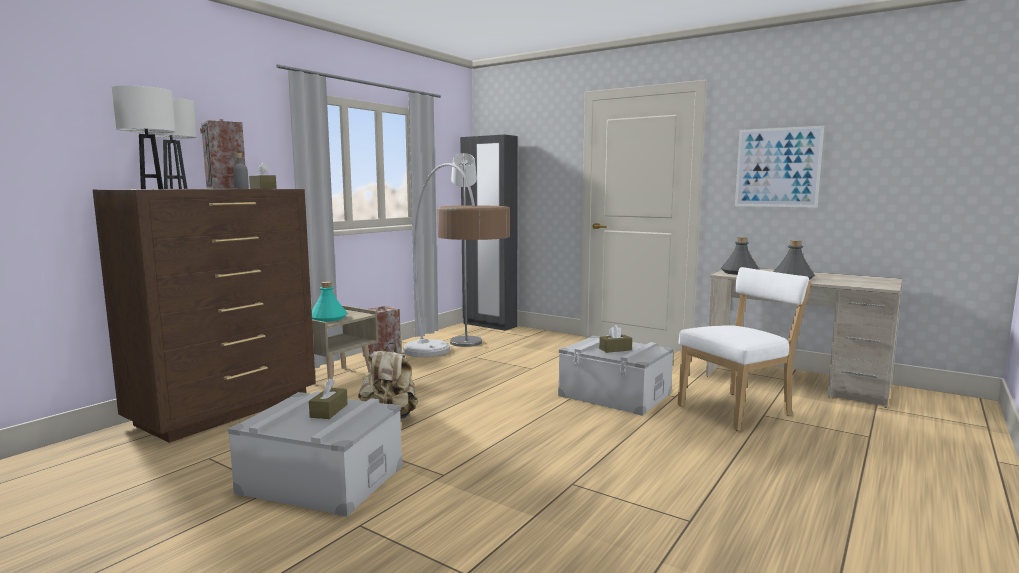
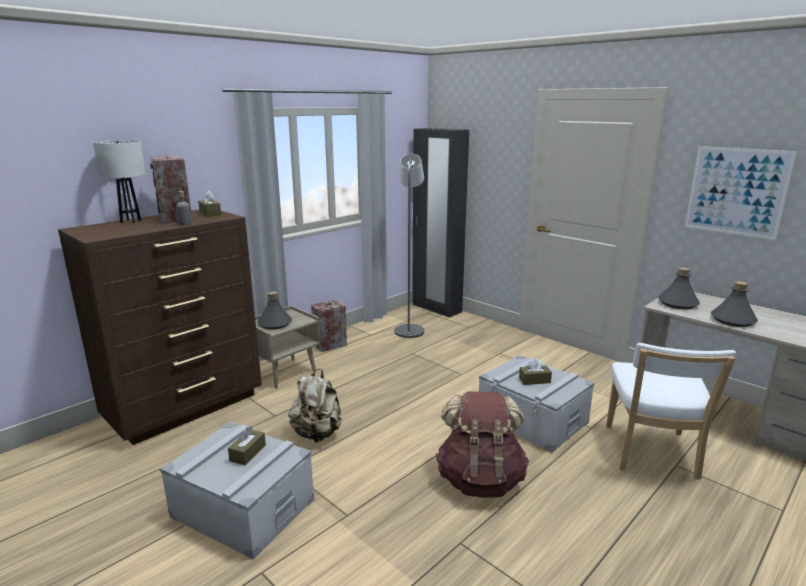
camera: 10 degrees right, 10 degrees up
(151, 189) = (102, 235): white table lamp -> none
(328, 318) = (275, 324): turquoise bottle -> grey bottle
(453, 367) = (389, 366): floor lamp -> none
(577, 439) = (480, 480): none -> brown backpack
(738, 410) = (651, 454): white chair -> white chair turned 120 degrees clockwise

